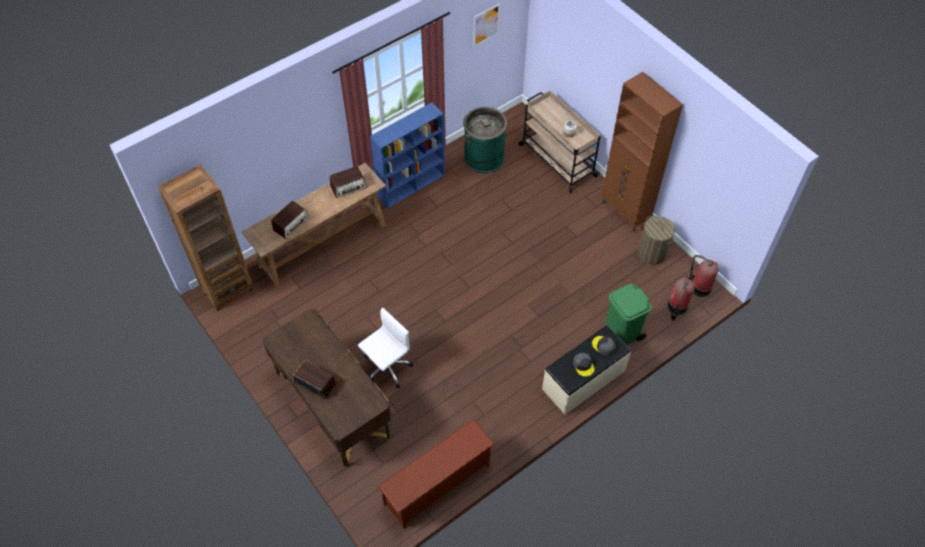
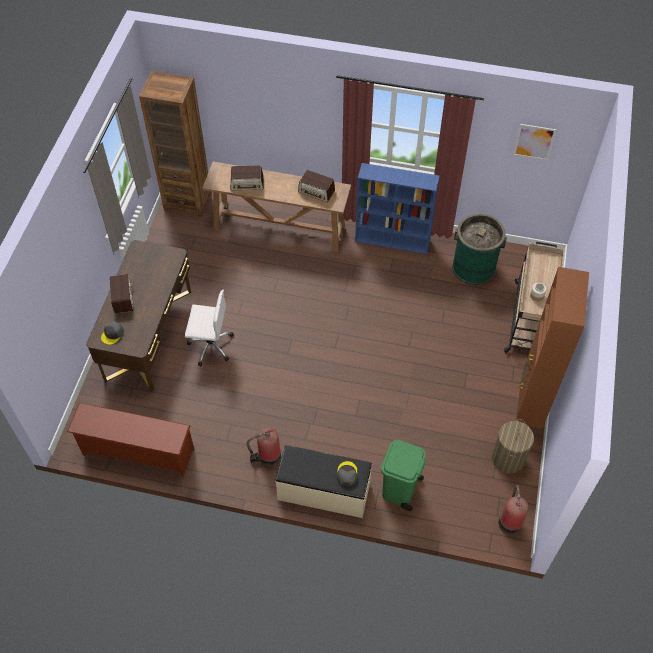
camera: 50 degrees right, 0 degrees up
(583, 365) = (313, 471): grey cap -> grey cap (112, 334)
(677, 308) = (468, 517): fire extinguisher -> fire extinguisher (267, 457)

